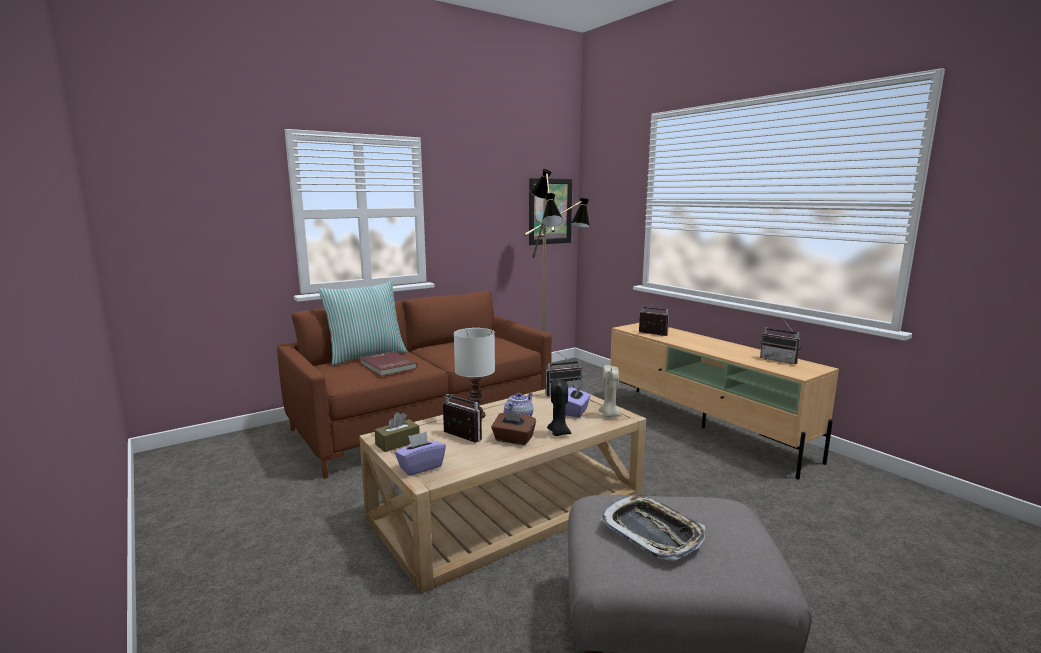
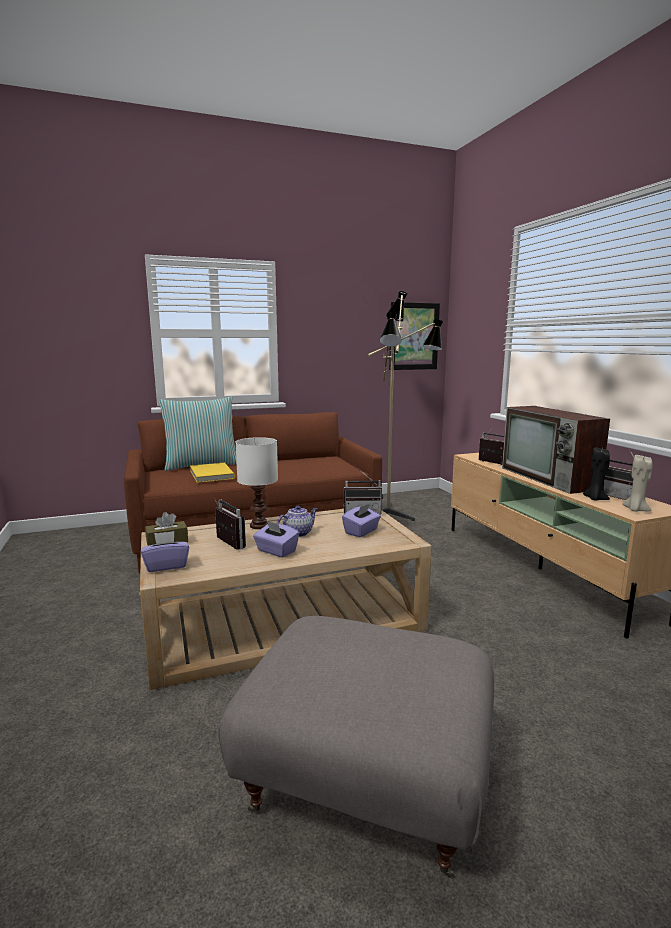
camera: 15 degrees right, 0 degrees up
(387, 366) = (210, 475): red book -> yellow book
(513, 439) = (276, 551): brown tissue box -> purple tissue box
(558, 433) = (325, 550): black candle -> black candle (595, 499)
(609, 415) = (392, 538): beige candle -> beige candle (635, 510)
(652, 532) = (338, 662): tray -> none
(711, 346) = (549, 478): none -> television

